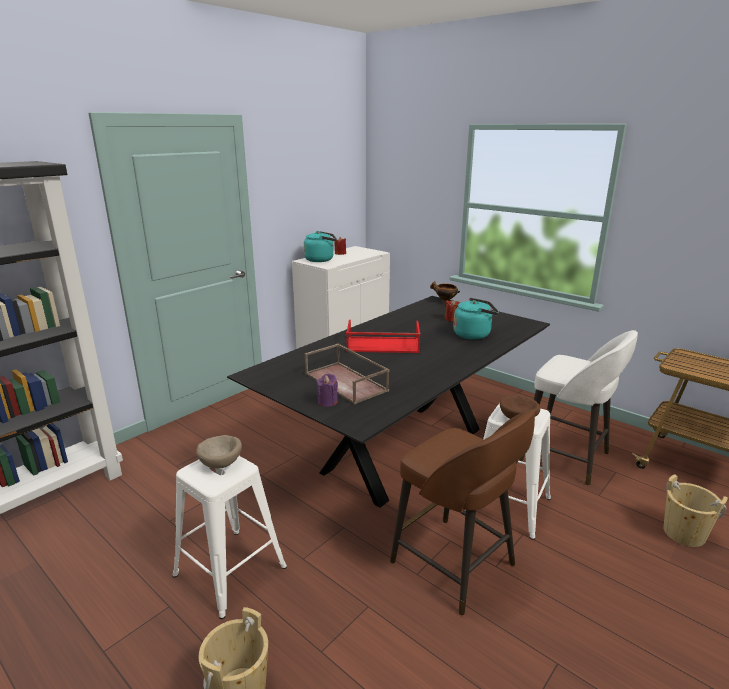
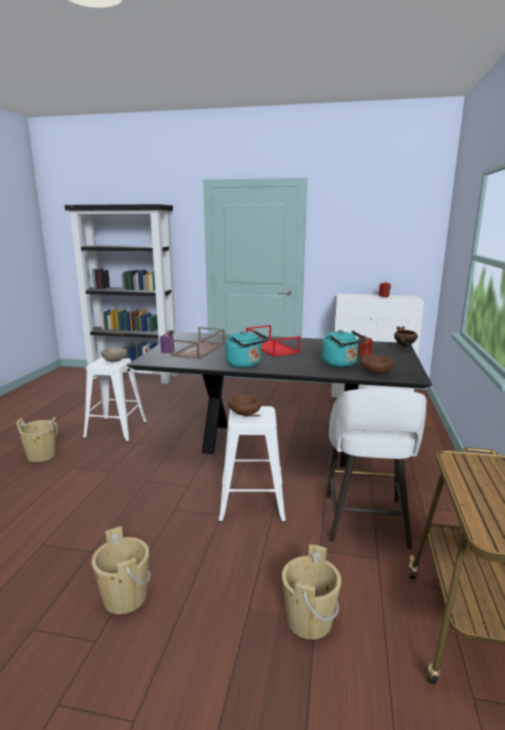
camera: 60 degrees right, 5 degrees down
(321, 260) = (355, 296): turquoise kettle -> turquoise kettle (245, 365)
(455, 565) = (164, 493): brown stool -> none
(509, 330) = (375, 372): none -> brown bowl
(645, 647) = (125, 597): none -> beige bucket

